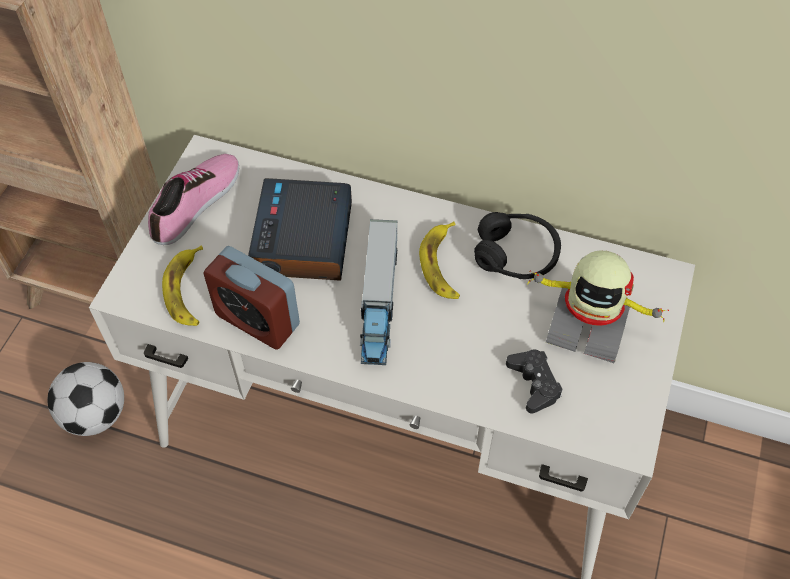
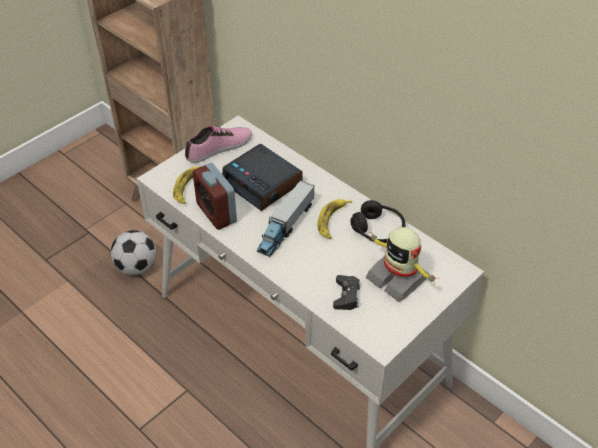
camera: 25 degrees right, 10 degrees down
(302, 240) = (263, 183): alarm clock -> alarm clock turned 75 degrees counterclockwise

